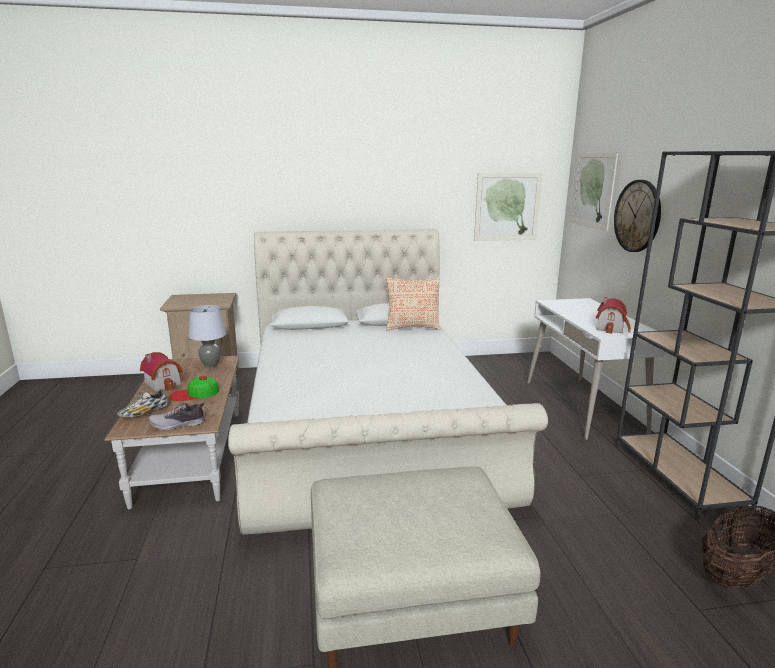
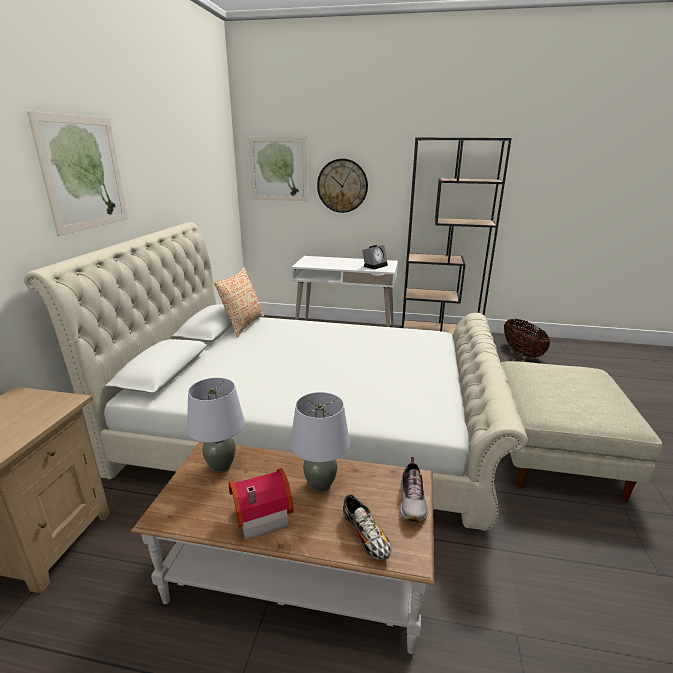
camera: 70 degrees left, 5 degrees up
(194, 394) = (320, 485): cap -> grey table lamp
(507, 207) = (214, 191): picture -> picture (84, 173)
(612, 328) = (375, 265): toy house -> alarm clock

